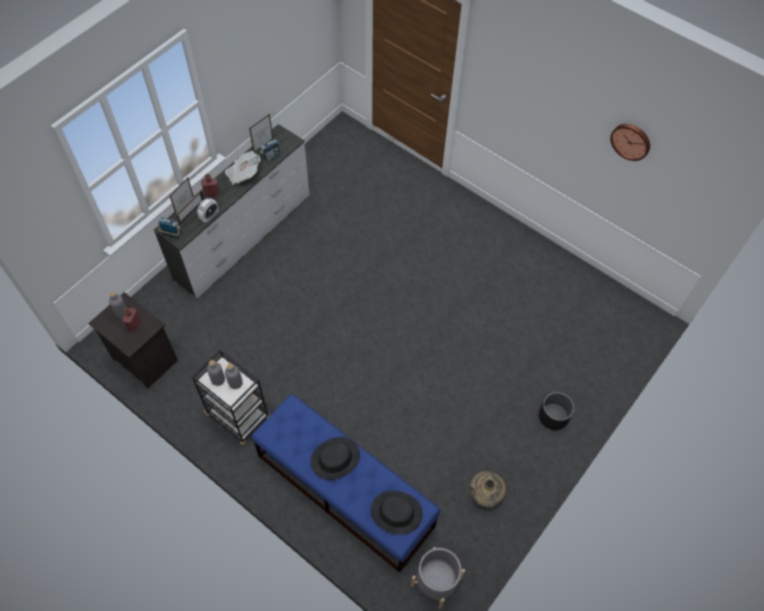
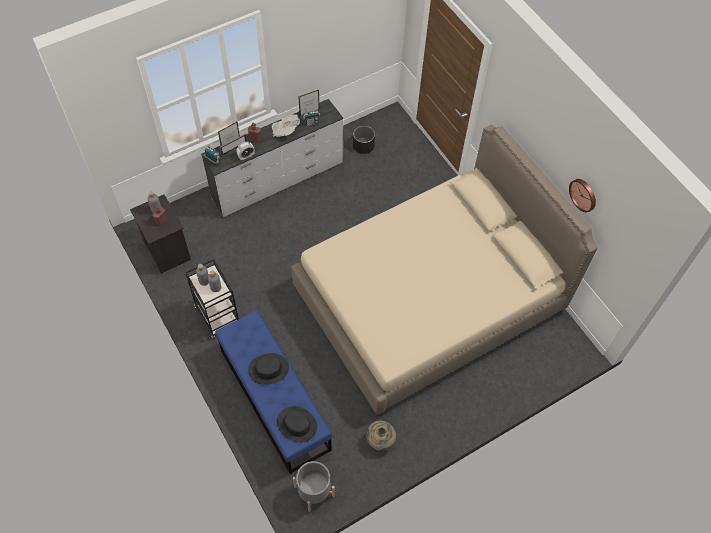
camera: 20 degrees right, 0 degrees up
(469, 317) = (428, 300): none -> beige bed
(553, 417) = (462, 400): black planter -> black planter (363, 146)

